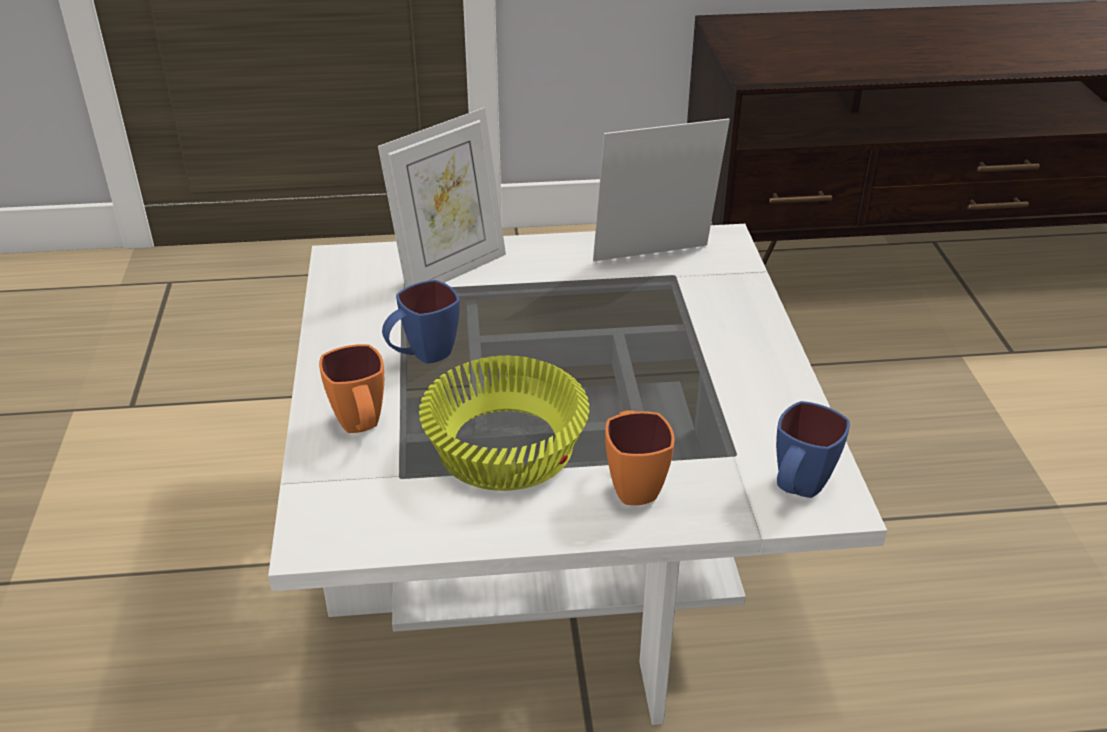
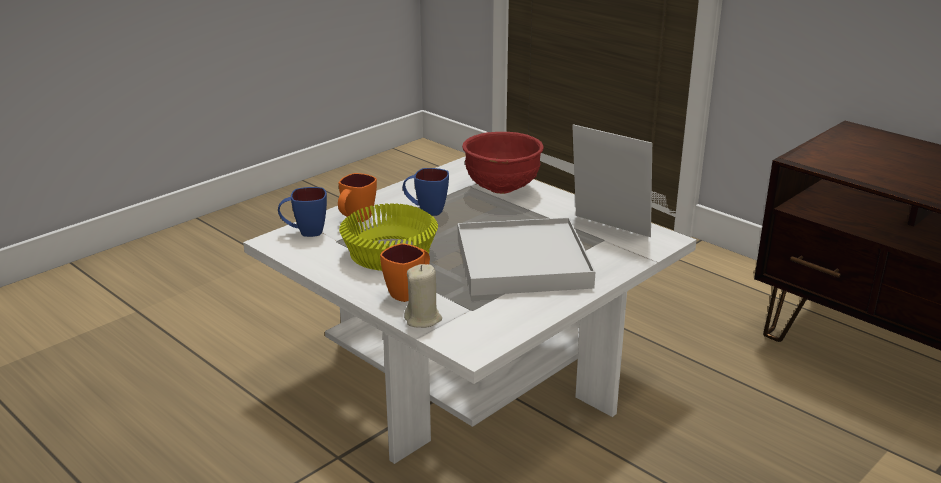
camera: 50 degrees right, 10 degrees down
(450, 271) = (503, 189): picture frame -> red bowl
(660, 356) = (522, 262): none -> white tray
(718, 507) = (423, 319): none -> beige candle
(797, 490) = (468, 336): blue mug -> blue mug (304, 232)

